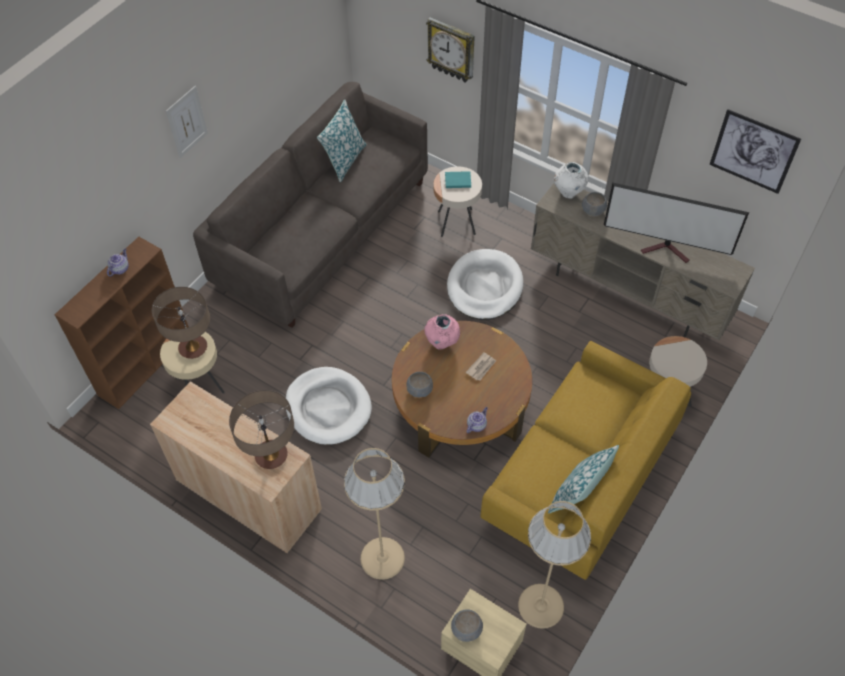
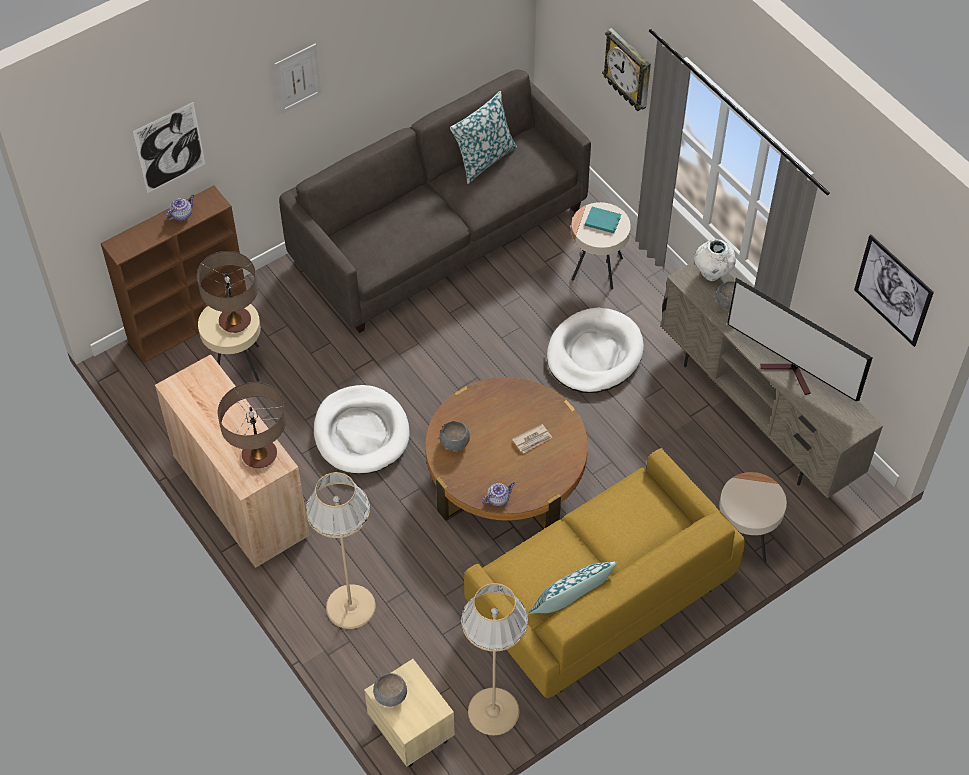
camera: 20 degrees right, 0 degrees up
(94, 210) = (169, 148): none -> picture
(442, 342) = (502, 399): pink vase -> none

